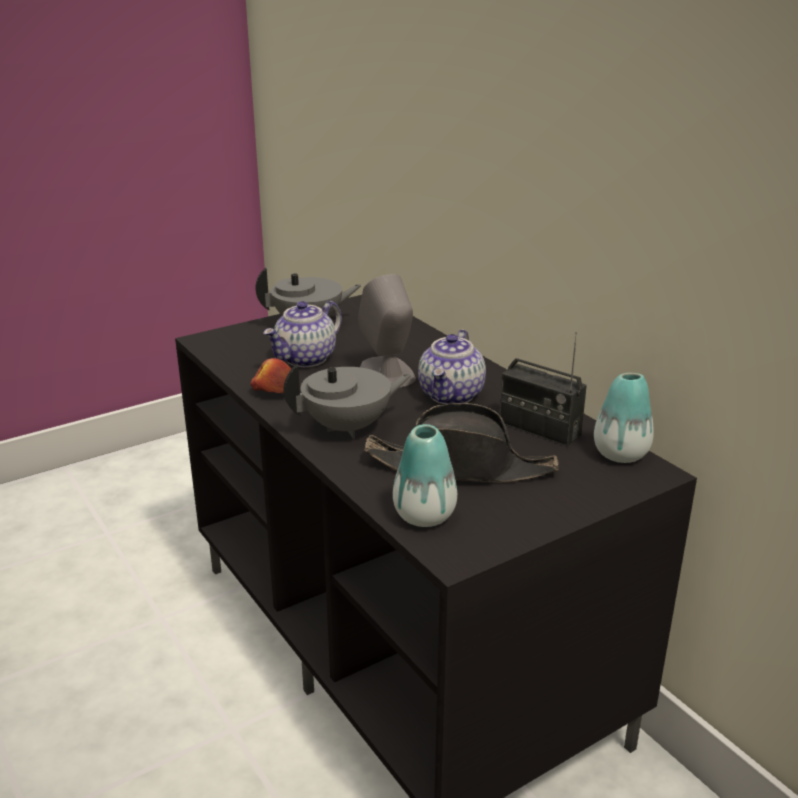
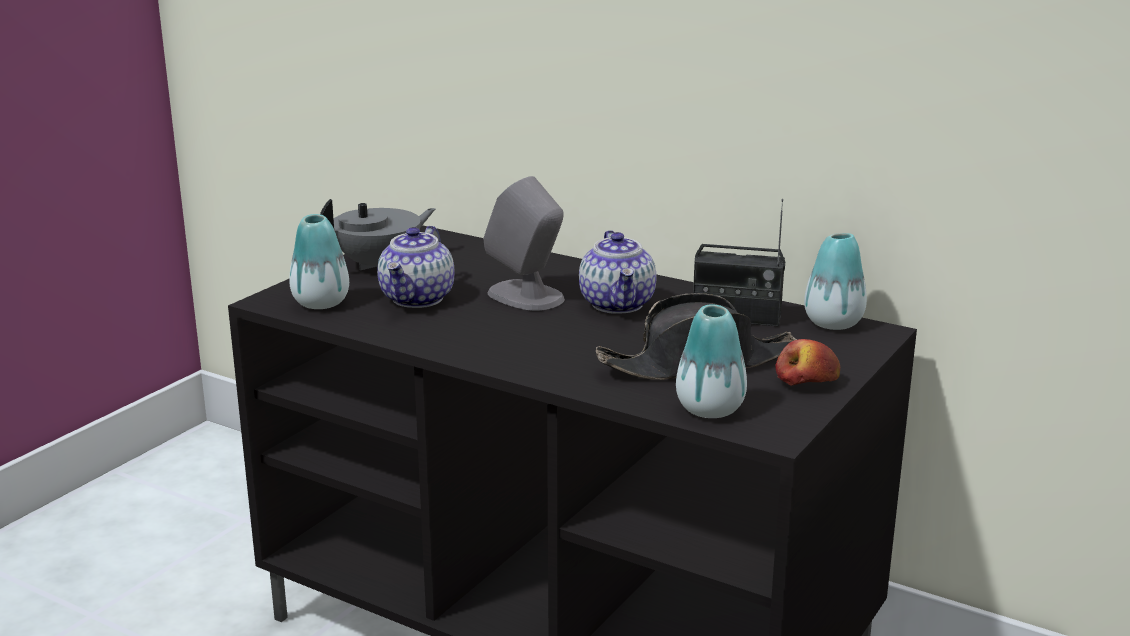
camera: 25 degrees left, 5 degrees down
(236, 349) = (321, 303): none -> vase
(275, 391) = (420, 334): apple -> apple (806, 382)
(348, 427) = (544, 352): grey teapot -> none

